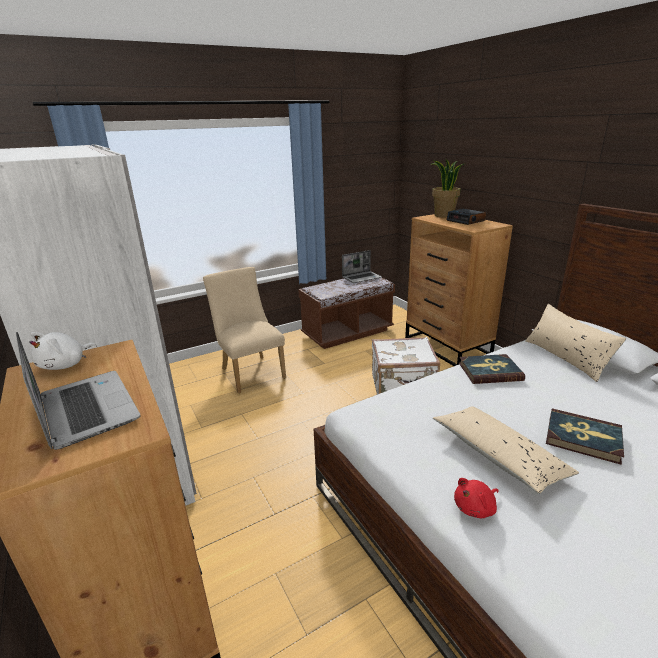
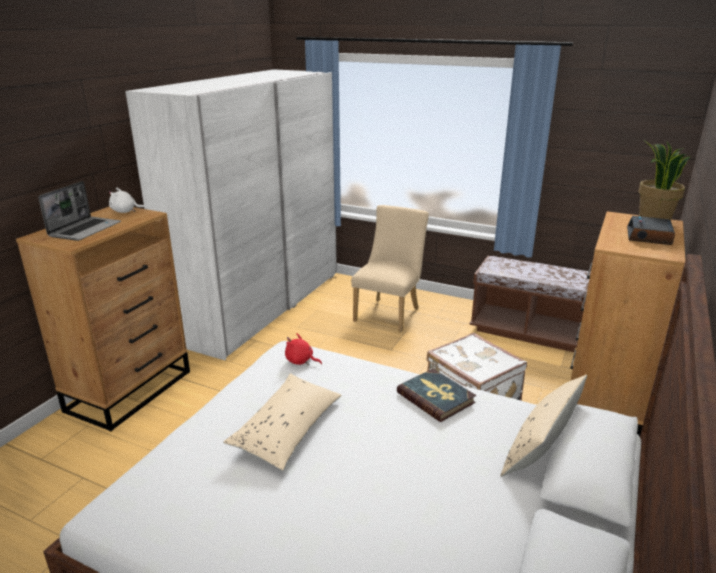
camera: 55 degrees right, 0 degrees up
(362, 277) = (566, 272): laptop -> none
(476, 508) = (211, 430): red plush toy -> red plush toy (301, 361)
(583, 438) = (357, 474): book -> none

